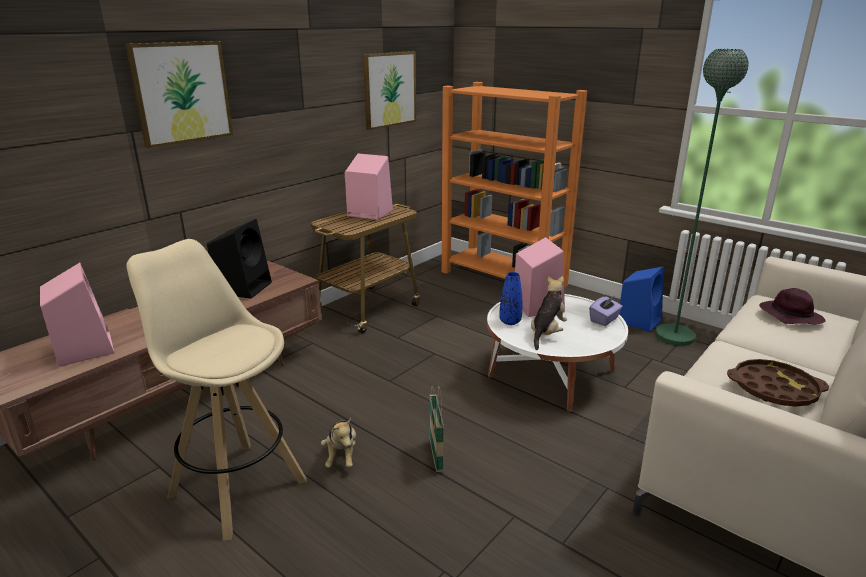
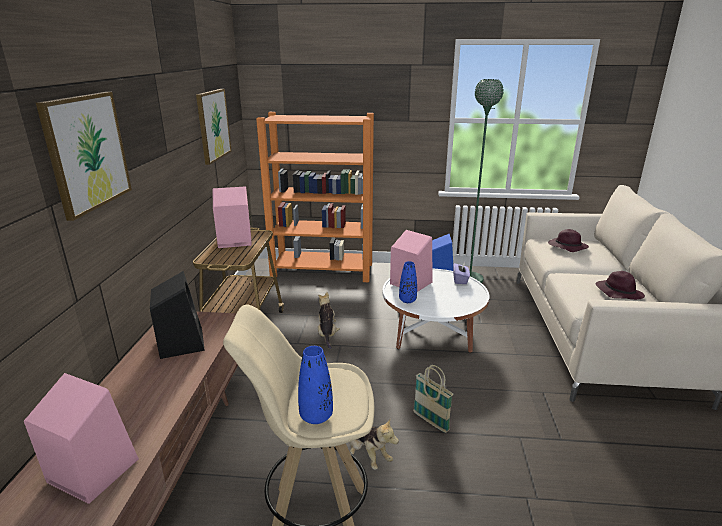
camera: 35 degrees left, 0 degrees up
(194, 355) = (316, 416): none -> blue vase
(547, 333) = (440, 301): plush toy -> plush toy (327, 334)
(774, 389) = (618, 292): brown tray -> purple hat

